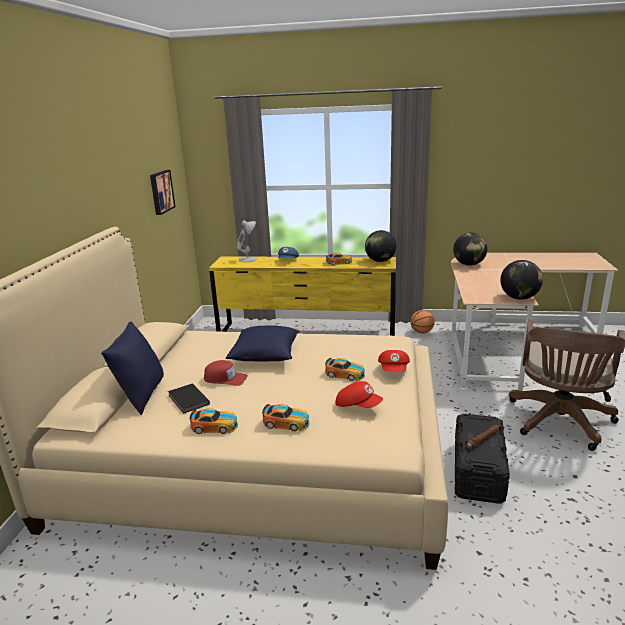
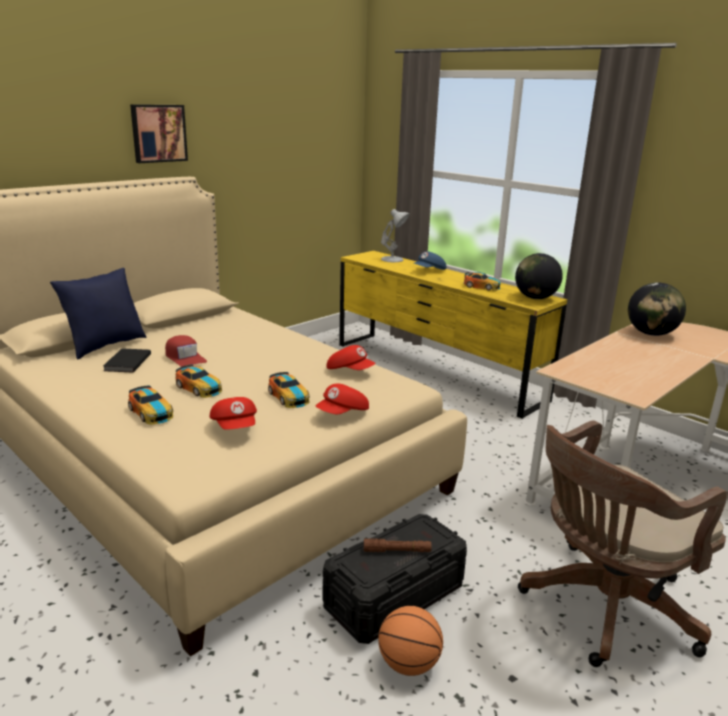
camera: 35 degrees right, 0 degrees up
(161, 192) = (304, 157): picture -> picture (158, 133)
(214, 426) = (101, 390): toy car -> toy car (199, 388)
(265, 356) = (255, 353): blue pillow -> none
(346, 344) = (350, 371): none -> red cap
(421, 332) = (579, 420): basketball -> basketball (408, 664)
(519, 298) = (631, 391): globe -> none

